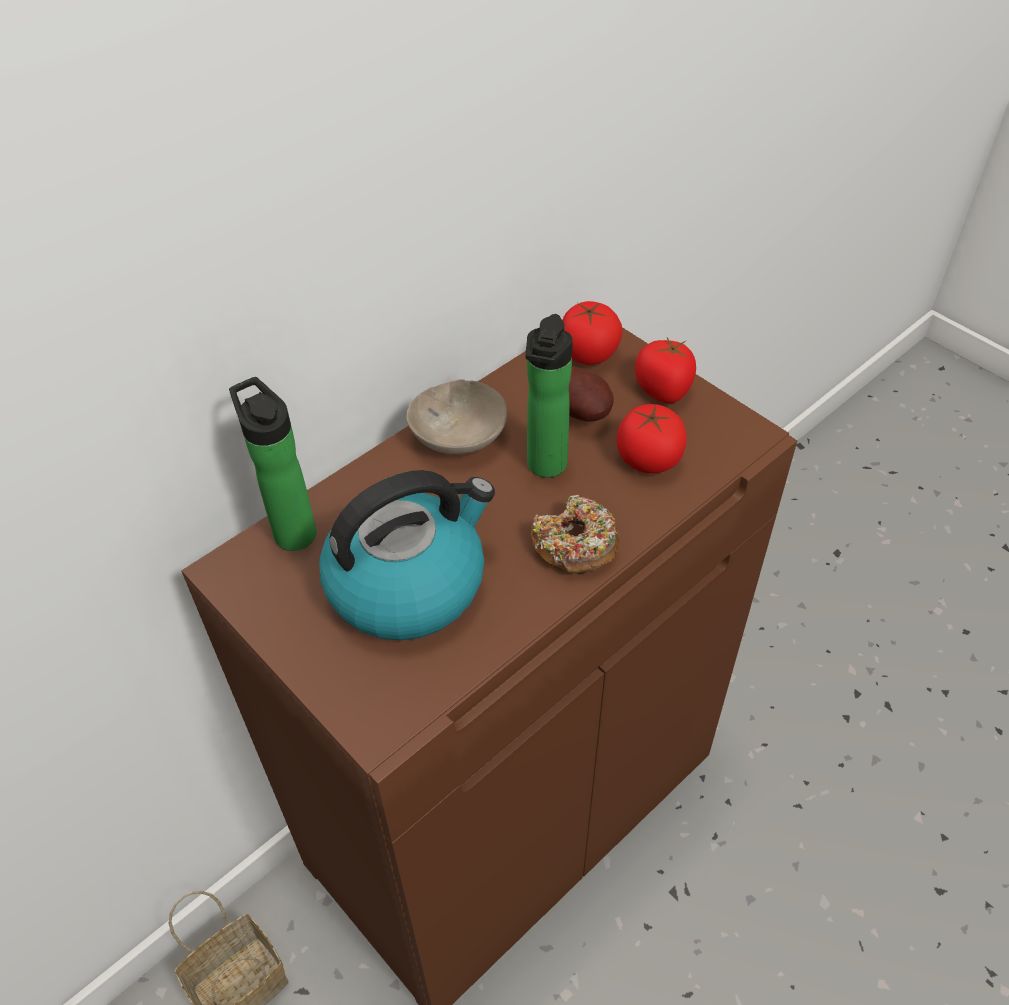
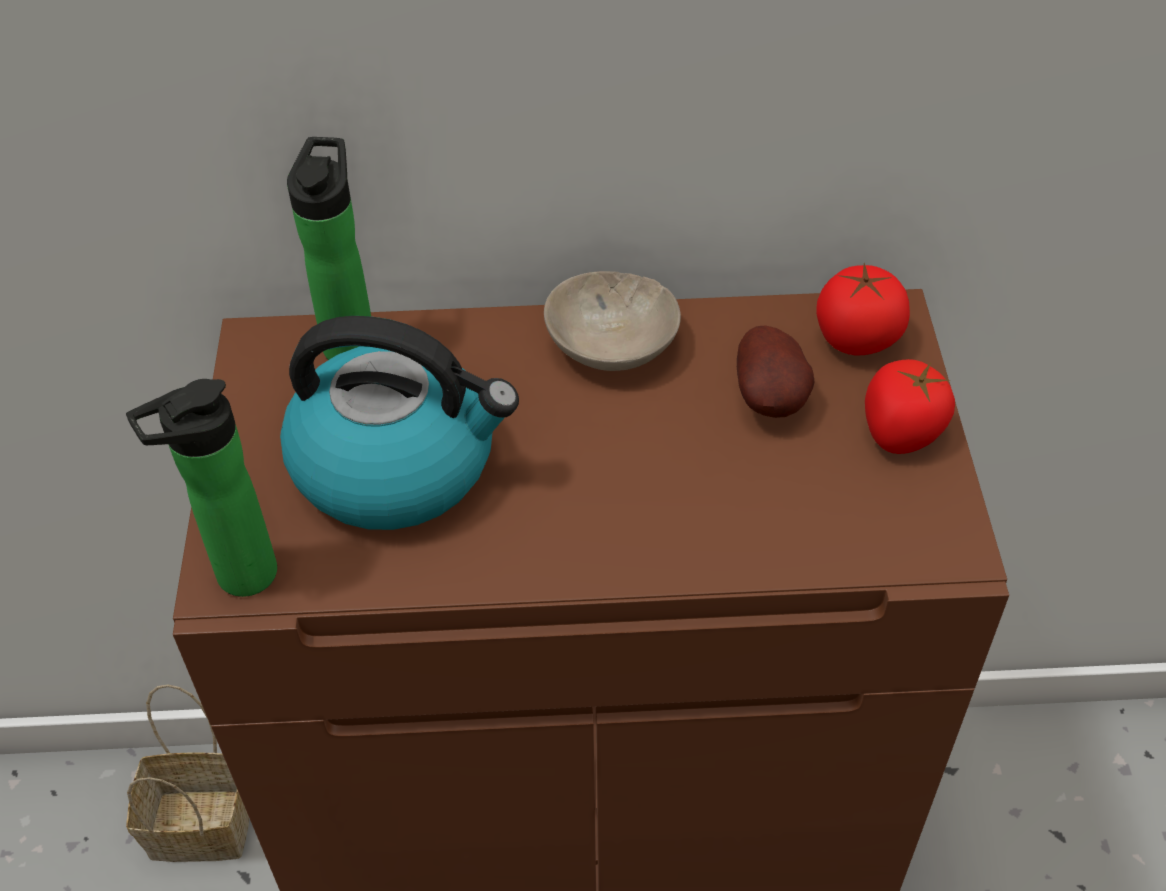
camera: 40 degrees right, 0 degrees up
(545, 468) = (663, 436): bottle -> bottle (237, 577)
(575, 545) = (603, 538): donut -> none
(648, 459) = (792, 499): tomato -> none

